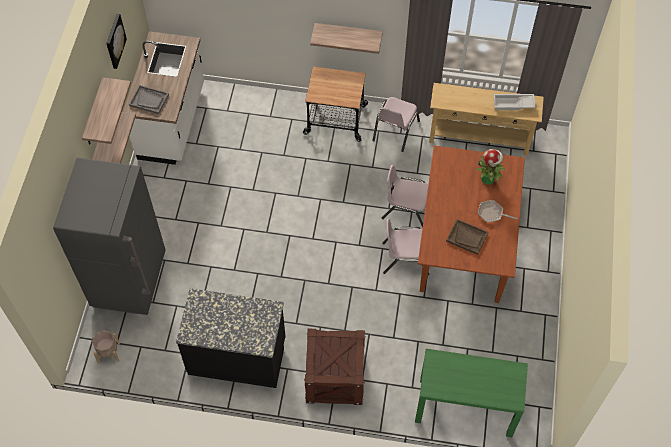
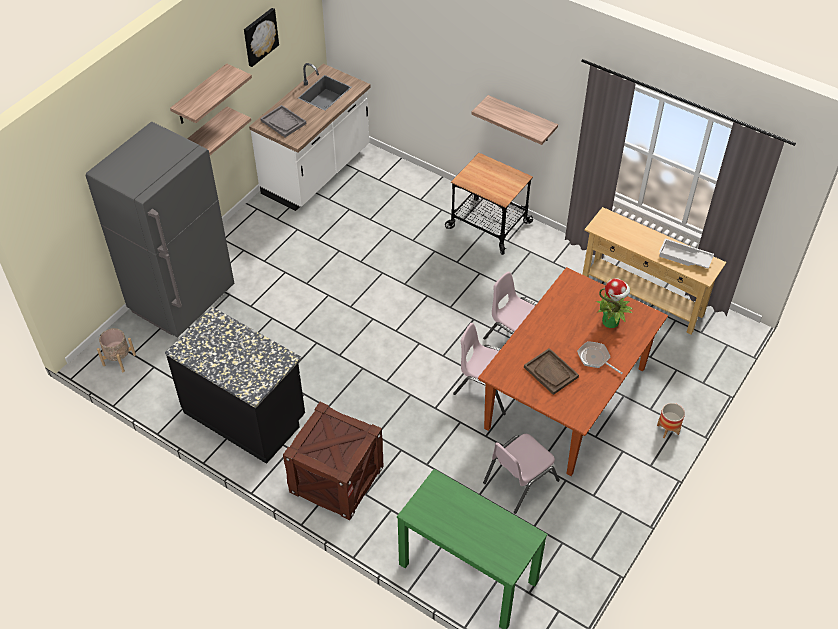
camera: 25 degrees right, 10 degrees down
(395, 131) = (548, 258): pink chair -> pink chair (520, 481)
(546, 238) = (668, 429): none -> planter

